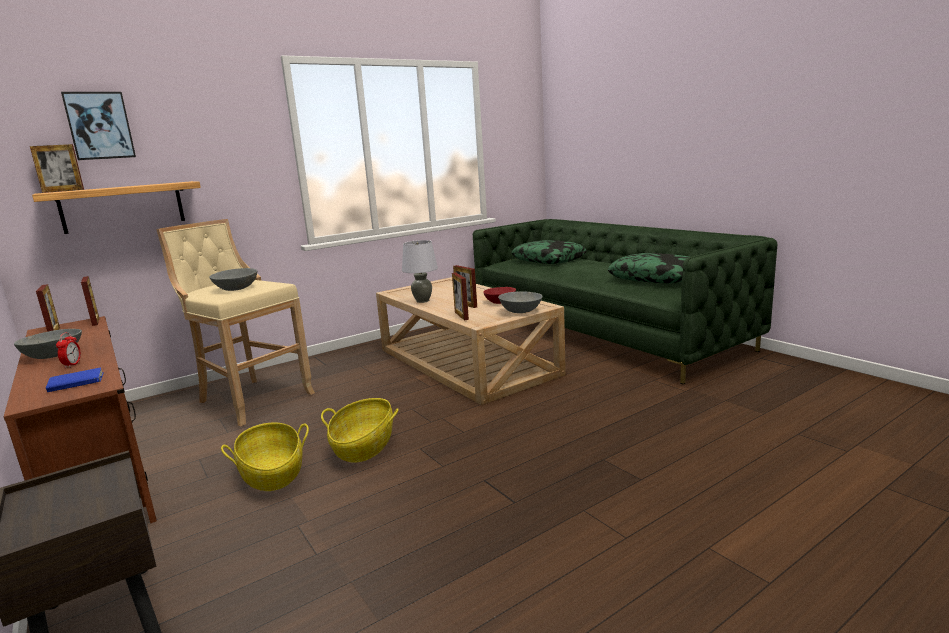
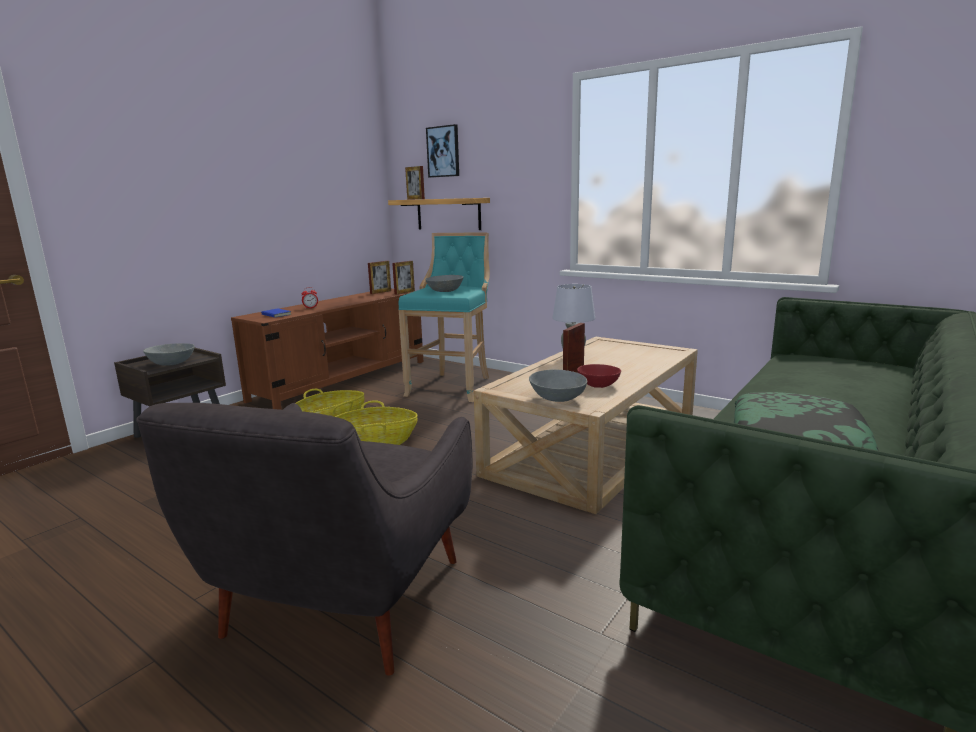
camera: 70 degrees right, 0 degrees up
(54, 355) = (331, 302): grey bowl -> grey bowl (171, 363)
(251, 399) = (453, 386): beige stool -> turquoise stool
(461, 316) = (522, 377): picture frame -> none
(549, 260) = (842, 373): pillow -> none
(648, 465) = (340, 605): none -> grey armchair

